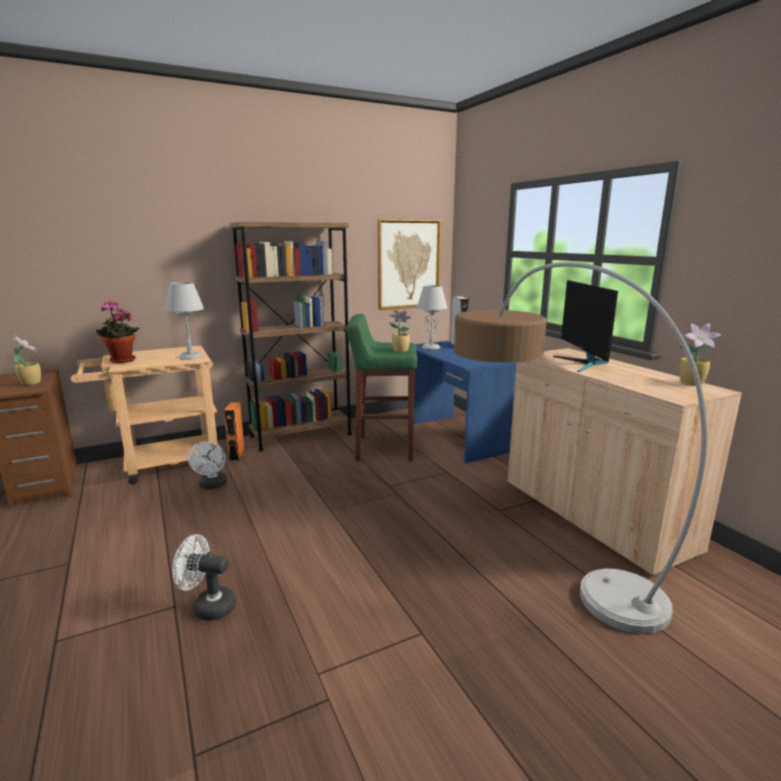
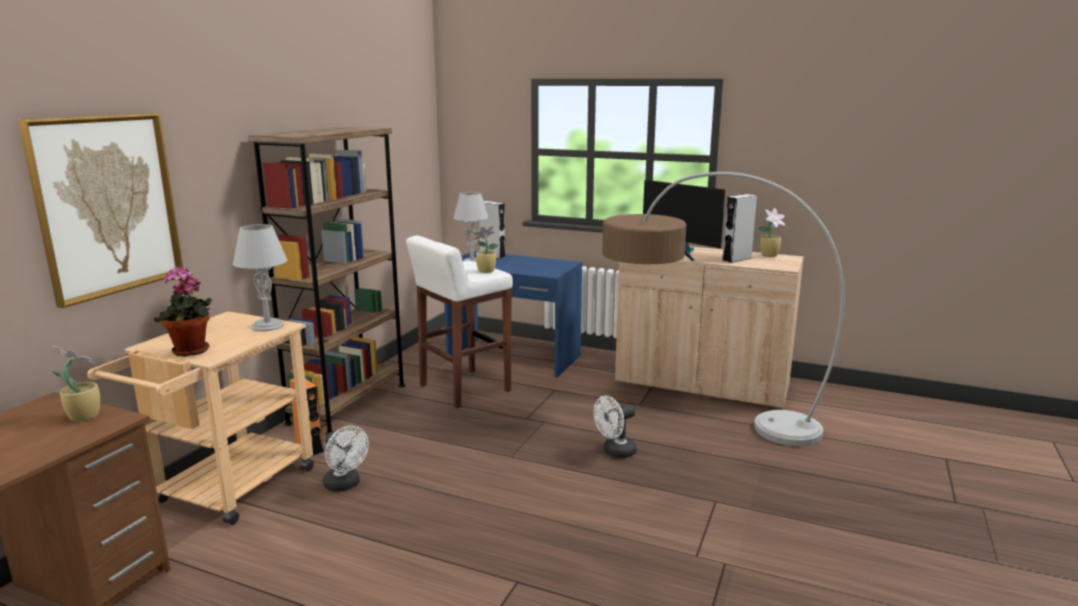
camera: 40 degrees left, 0 degrees up
(208, 606) = (546, 566): white fan -> white fan (615, 452)
(383, 449) = (463, 389): green stool -> white stool
(408, 264) = (407, 168): picture -> picture (107, 205)
(635, 379) = (736, 259): none -> grey speaker

